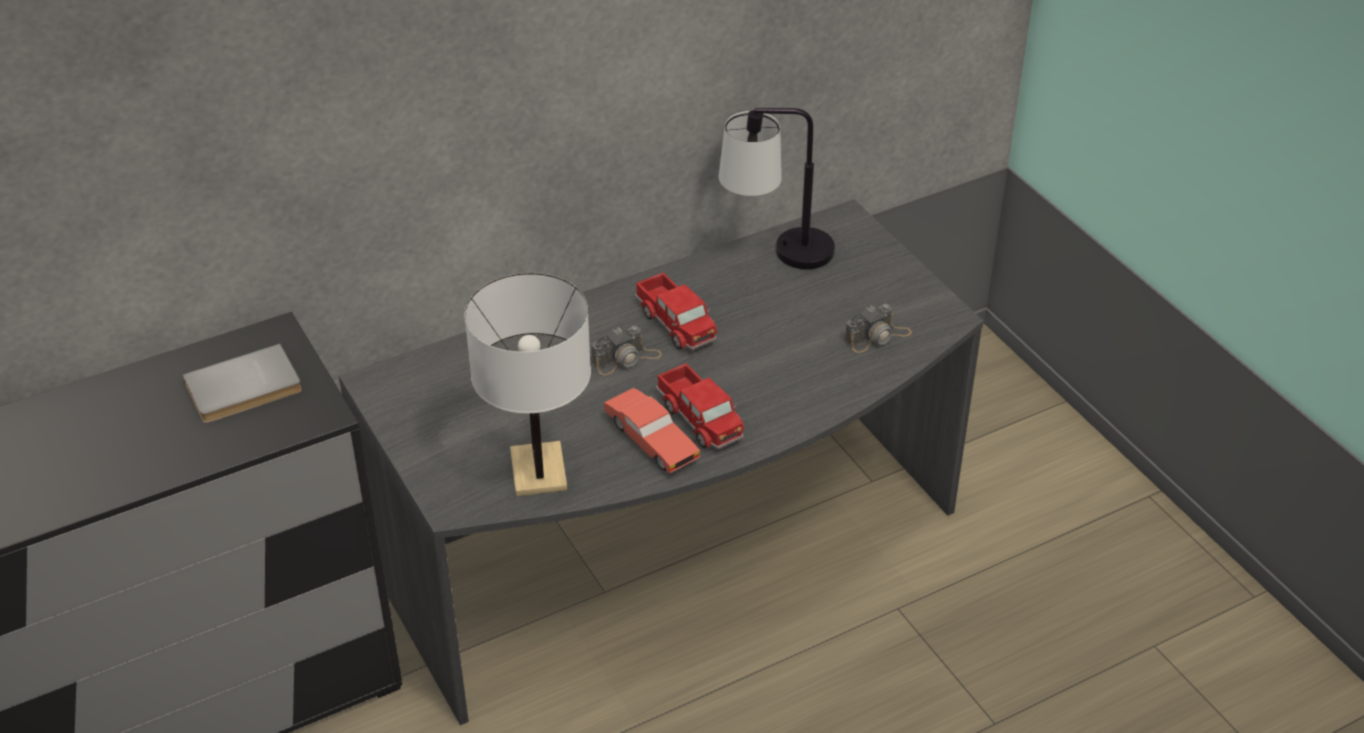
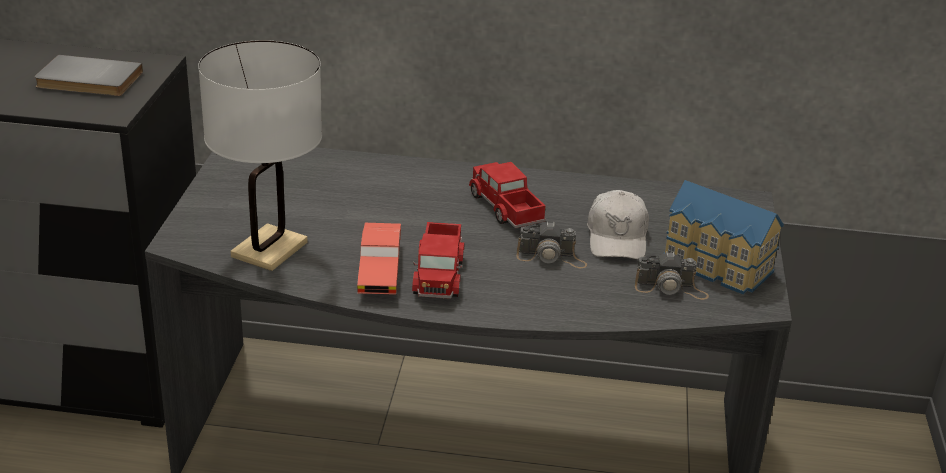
camera: 35 degrees right, 10 degrees down
(626, 359) = (435, 213): camera -> camera (551, 257)
(676, 323) = (505, 208): toy truck -> toy truck turned 150 degrees clockwise
(776, 254) = (651, 199): table lamp -> none
(791, 307) = (617, 237): none -> white cap
(888, 298) = (715, 267): none -> toy house

